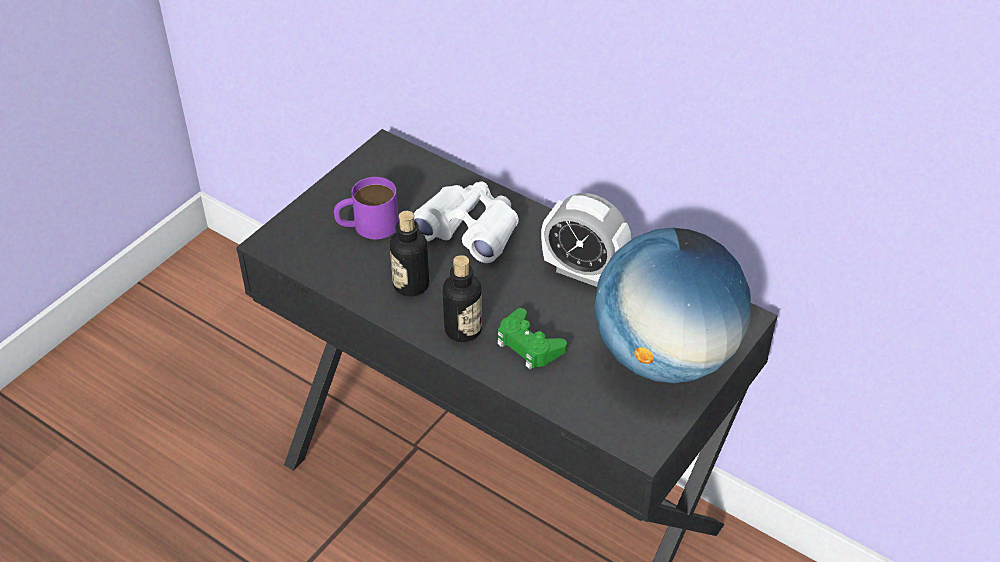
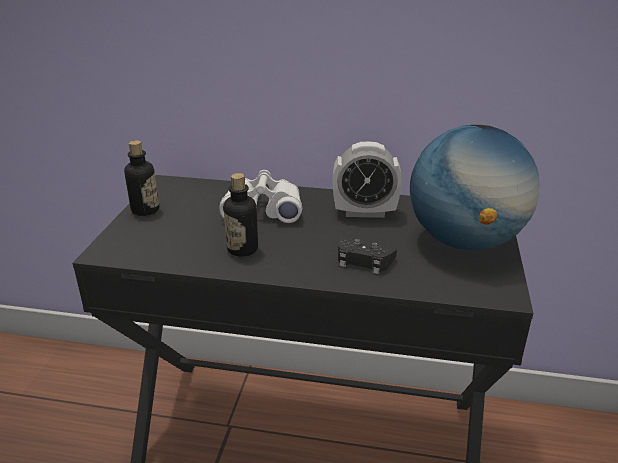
camera: 25 degrees left, 15 degrees down
(367, 225) = (181, 224): purple mug -> none
(463, 330) = (306, 264): bottle -> bottle (145, 210)
(529, 345) = (364, 260): green game controller -> black game controller

